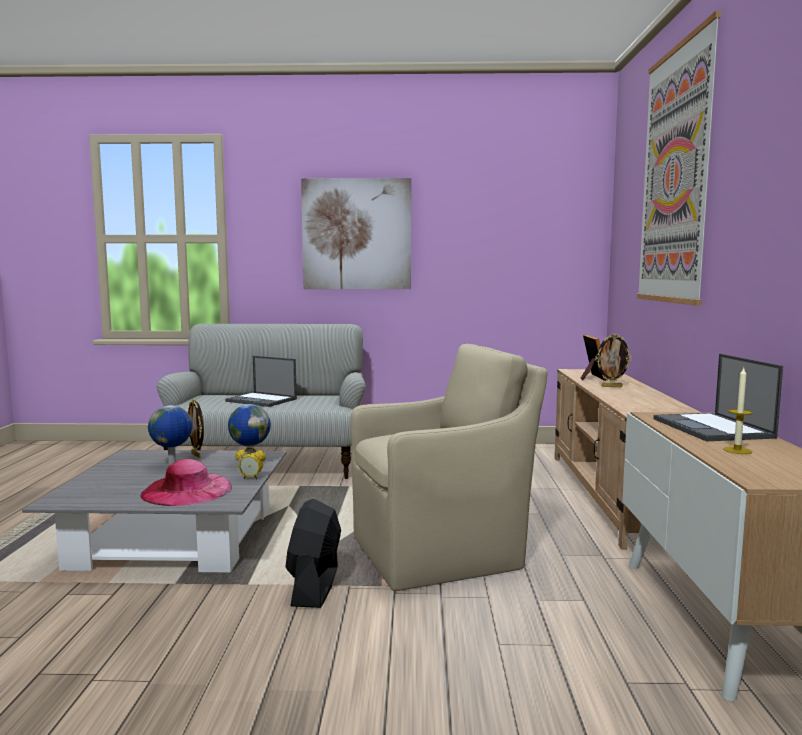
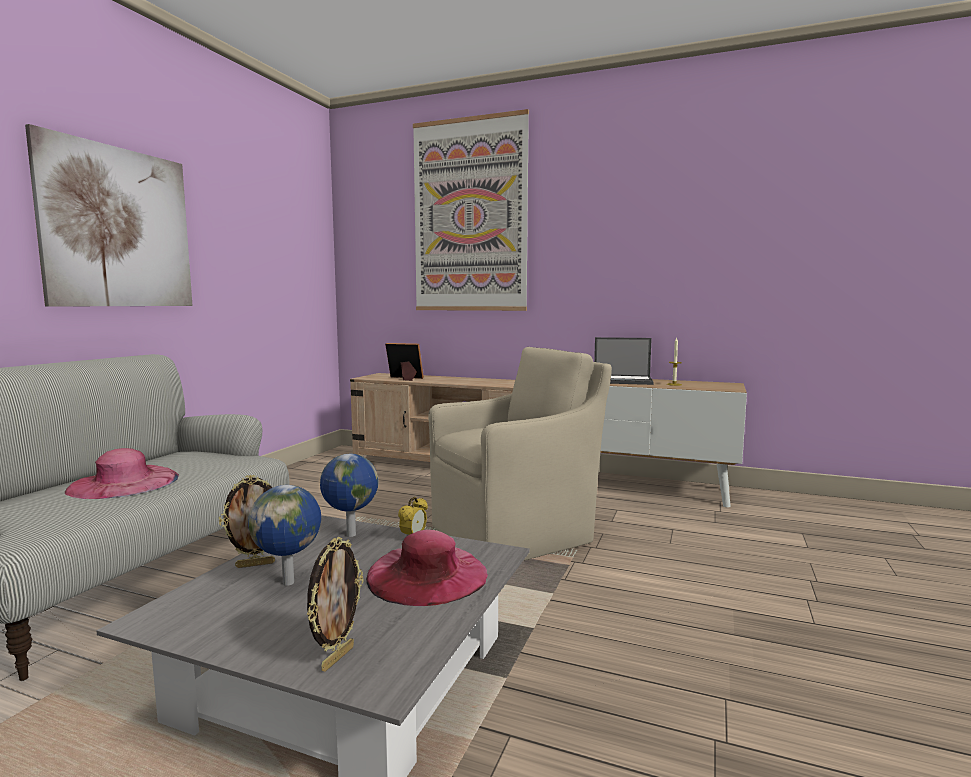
camera: 70 degrees left, 0 degrees up
(262, 400) = (124, 483): laptop -> pink hat
(315, 586) = (555, 594): black fan -> none
(441, 552) = (515, 534): beige armchair -> beige armchair turned 60 degrees clockwise
(611, 386) = (447, 380): picture frame -> picture frame (337, 658)

